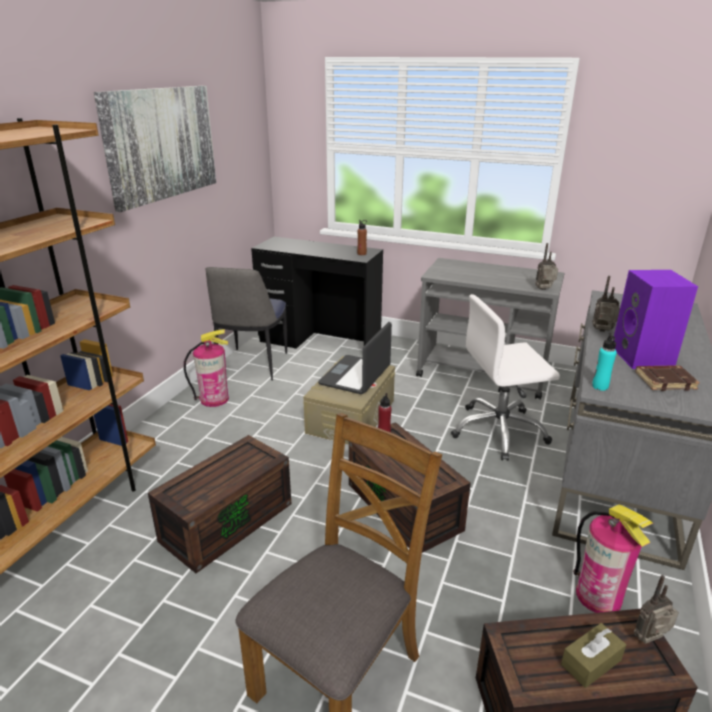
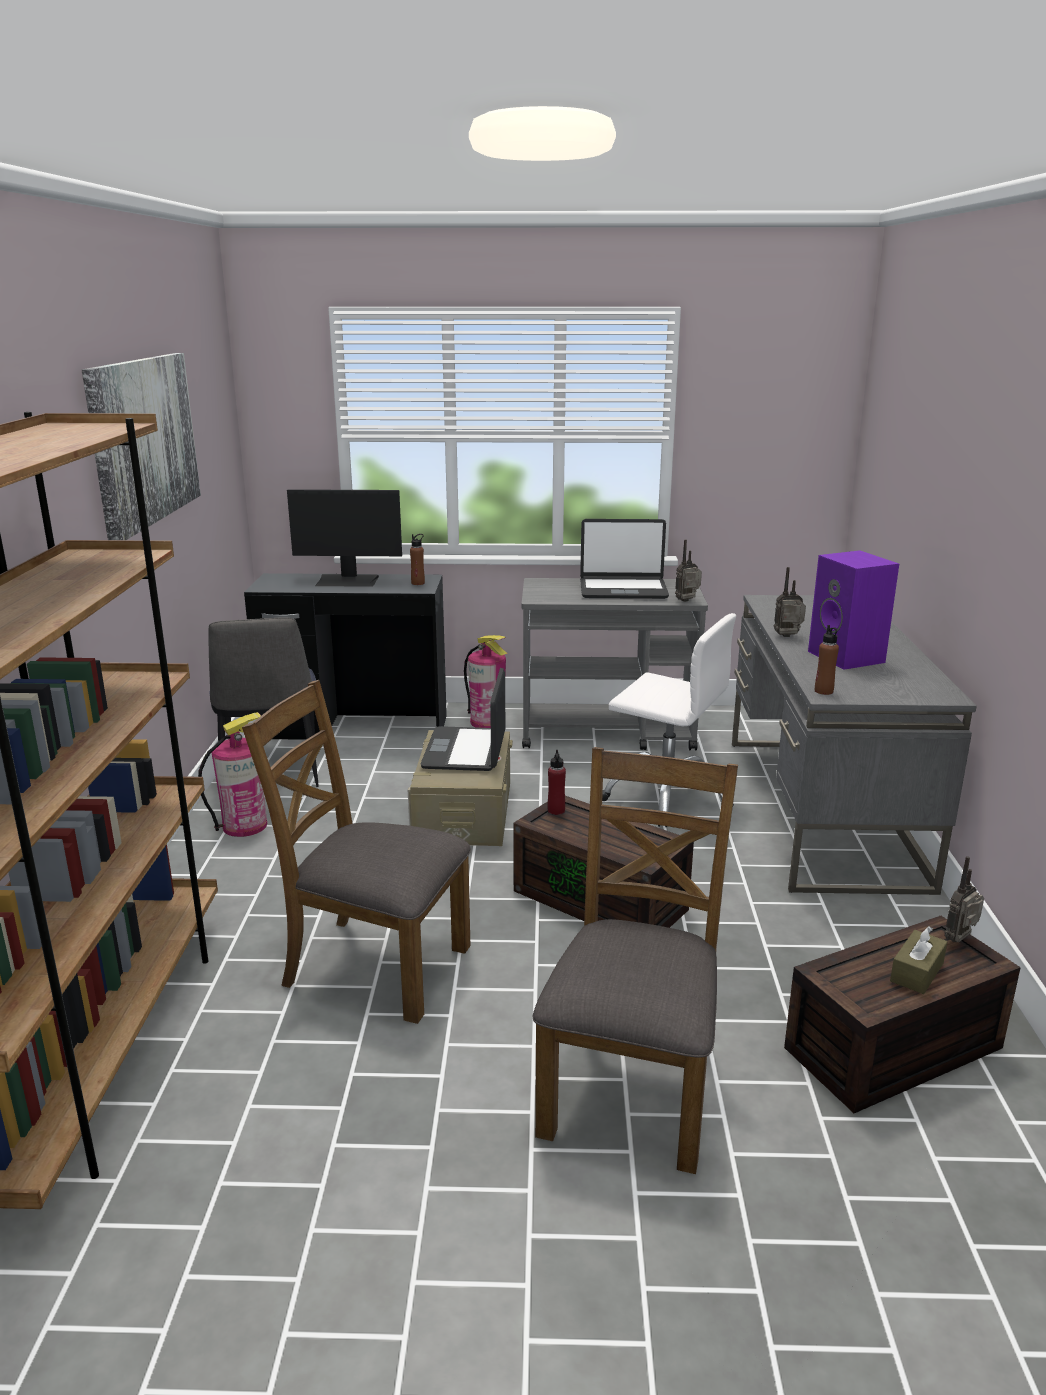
camera: 20 degrees left, 5 degrees down
(227, 520) = (375, 966): brown storage box -> brown chair
(319, 247) = (348, 581): none -> monitor
(499, 431) = (666, 795): white office chair -> white office chair turned 120 degrees counterclockwise
(502, 274) = (623, 589): none -> laptop
(598, 596) = (868, 939): fire extinguisher -> fire extinguisher (487, 722)
(600, 386) = (823, 691): turquoise bottle -> brown bottle
(665, 381) = (884, 676): brown book -> none

